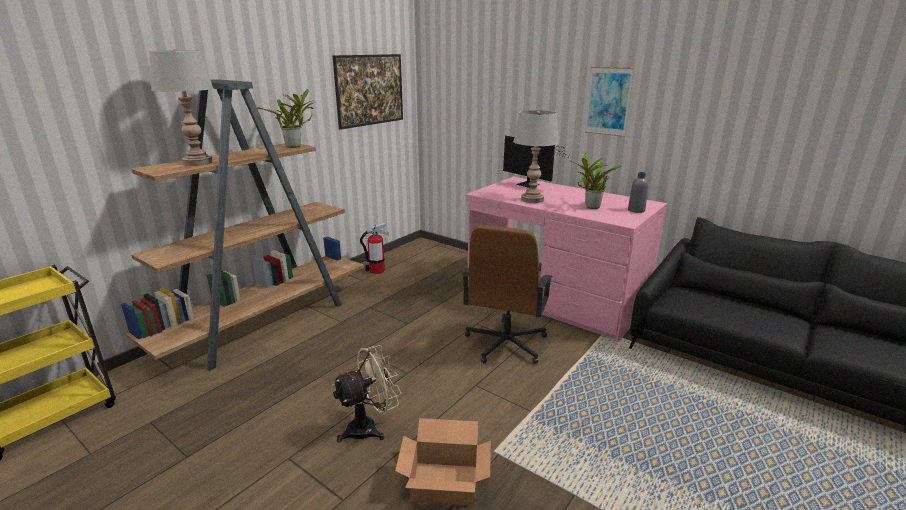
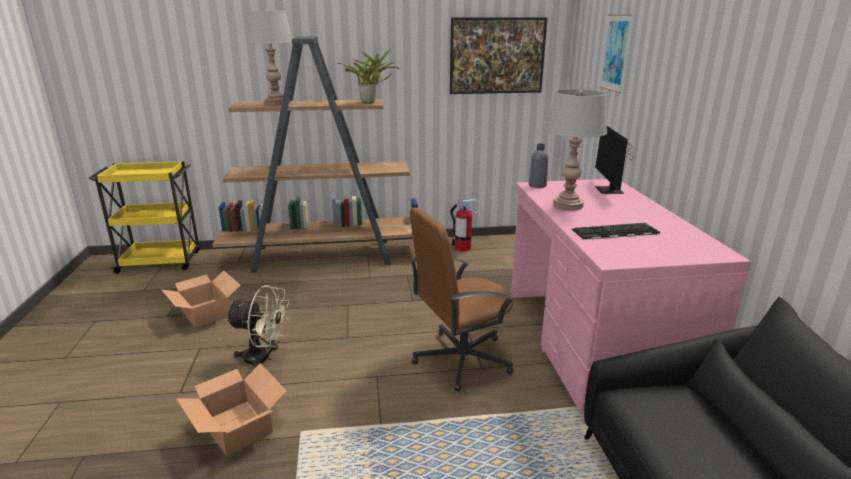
camera: 45 degrees right, 0 degrees up
(230, 427) = (206, 312): none -> cardboard box
(590, 207) = (615, 232): potted plant -> keyboard
(608, 101) = (716, 89): picture -> picture (615, 53)
(636, 210) = (669, 253): grey bottle -> grey bottle (537, 185)

